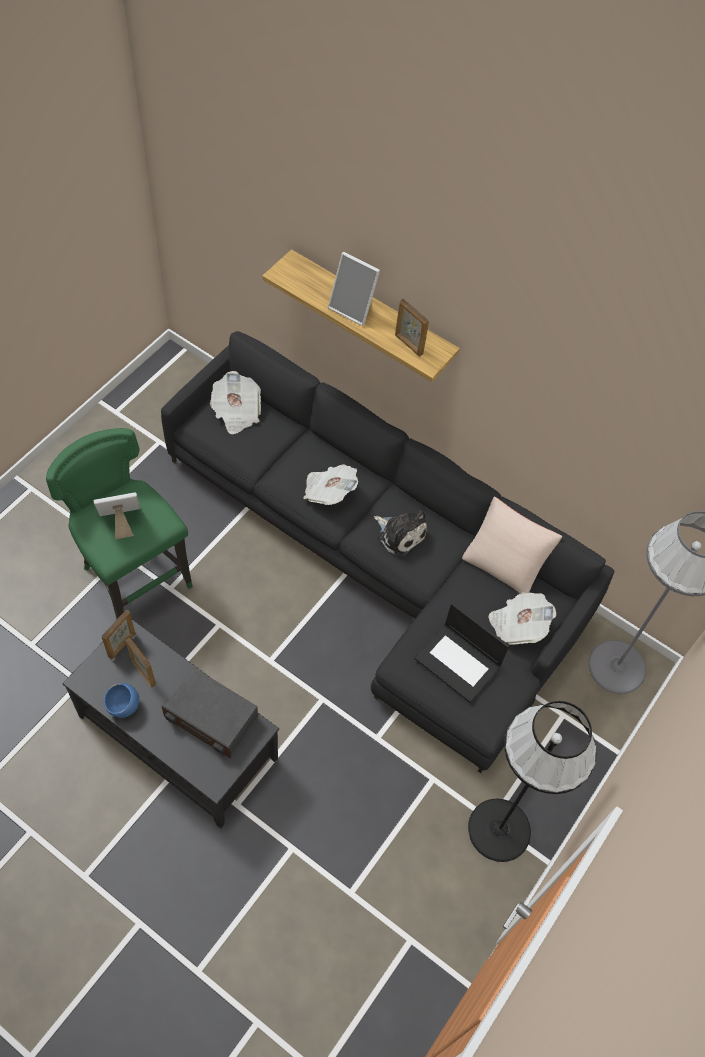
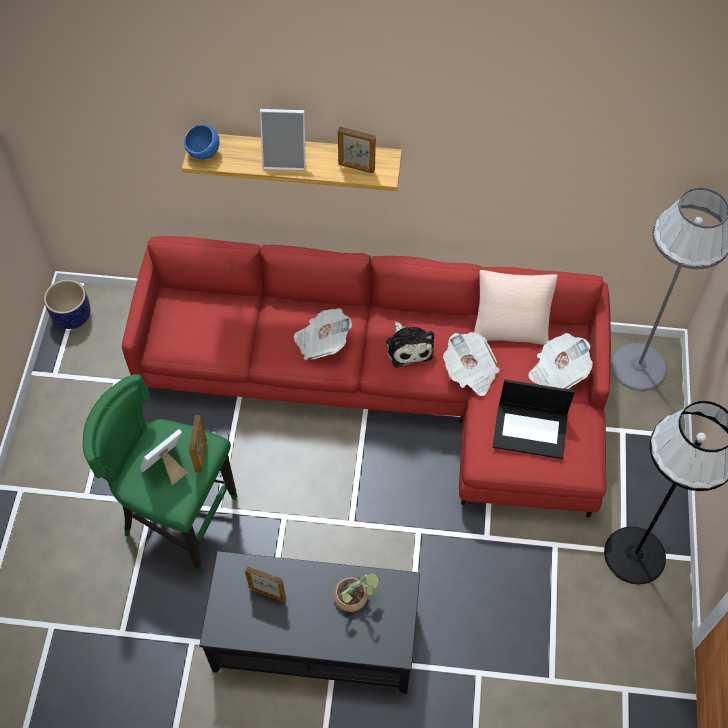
camera: 25 degrees left, 0 degrees up
(122, 645) = (231, 579): picture frame -> picture frame (201, 455)
(124, 706) = (271, 633): blue bowl -> blue bowl (204, 153)
(160, 372) = (73, 316): none -> planter
(211, 717) = (355, 597): radio -> potted plant
(236, 412) = (189, 313): newspaper -> newspaper (470, 372)
(383, 563) = (392, 384): black sofa -> red sofa
(400, 534) = (408, 347): plush toy -> plush toy turned 60 degrees clockwise

